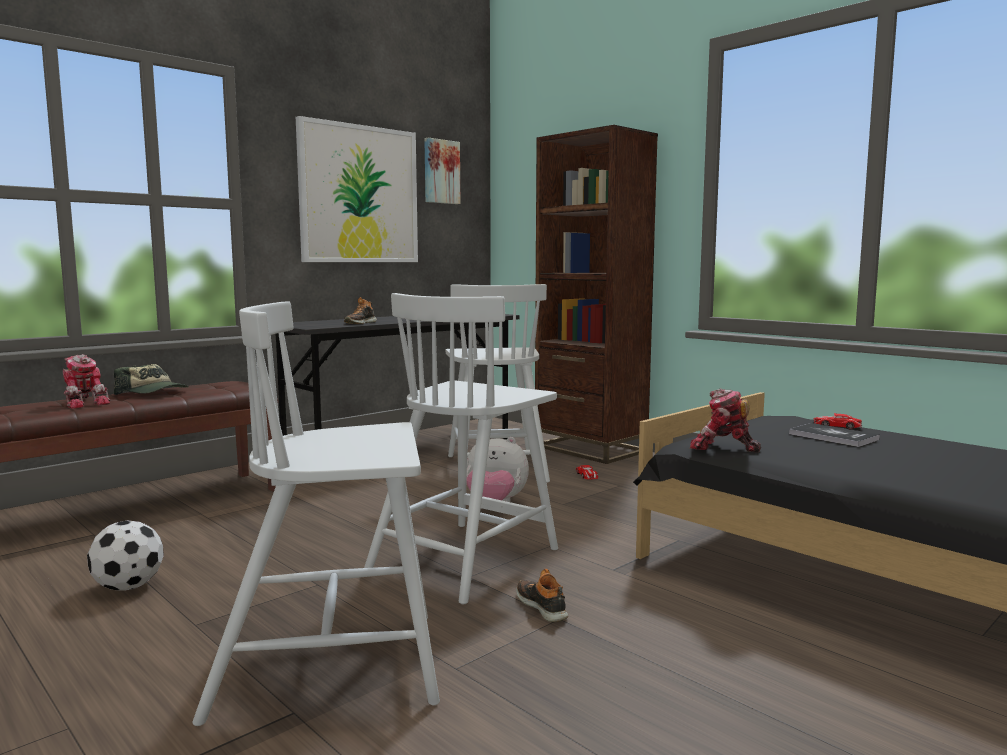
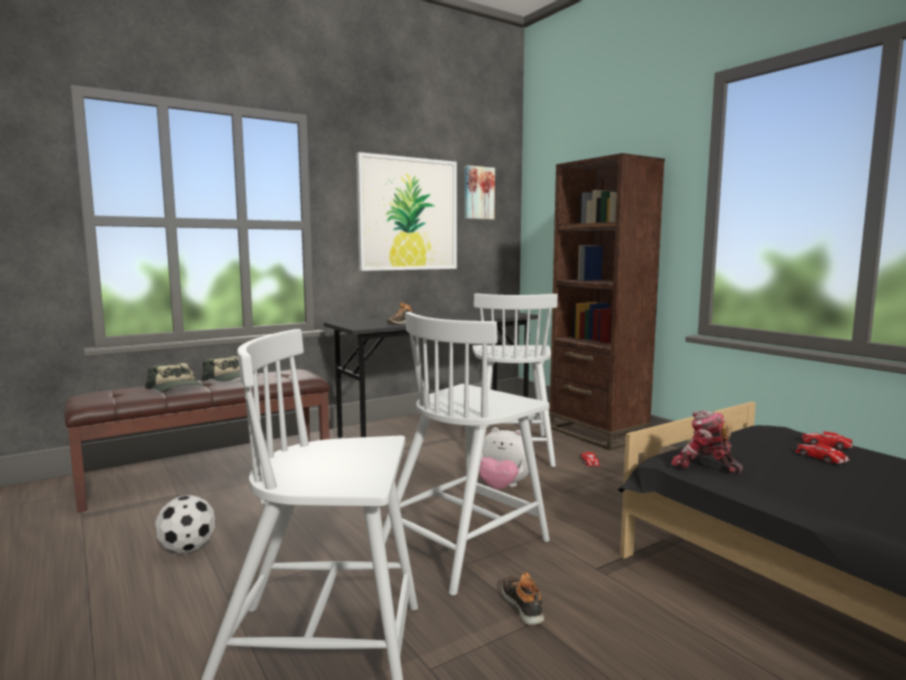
camera: 10 degrees right, 0 degrees up
(85, 403) = (177, 388): toy robot -> cap
(833, 436) = (820, 458): book -> toy car

